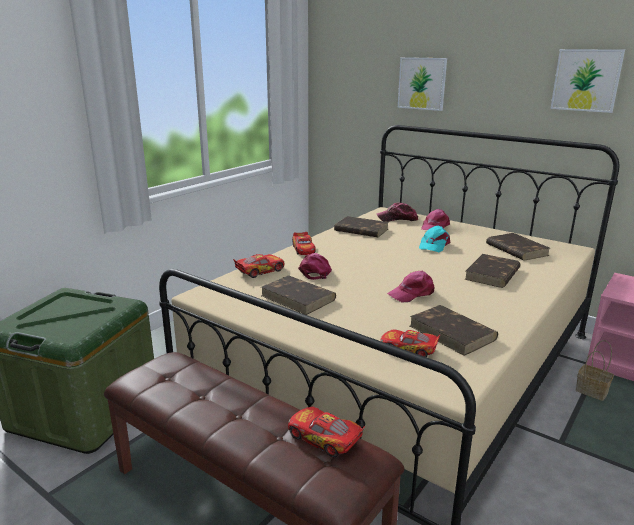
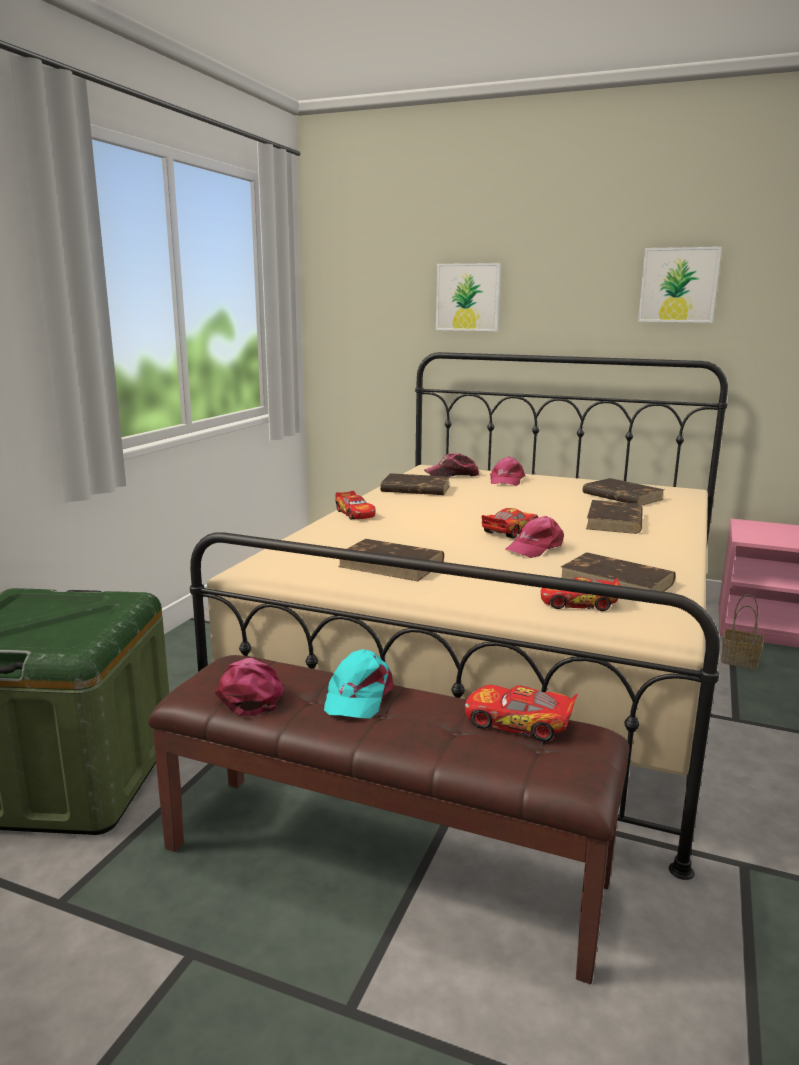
camera: 15 degrees left, 5 degrees down
(259, 271) = (313, 540): toy car -> toy car (509, 531)
(316, 271) = (392, 535): pink cap -> pink cap (251, 694)
(433, 245) = (520, 498): turquoise cap -> turquoise cap (358, 696)

